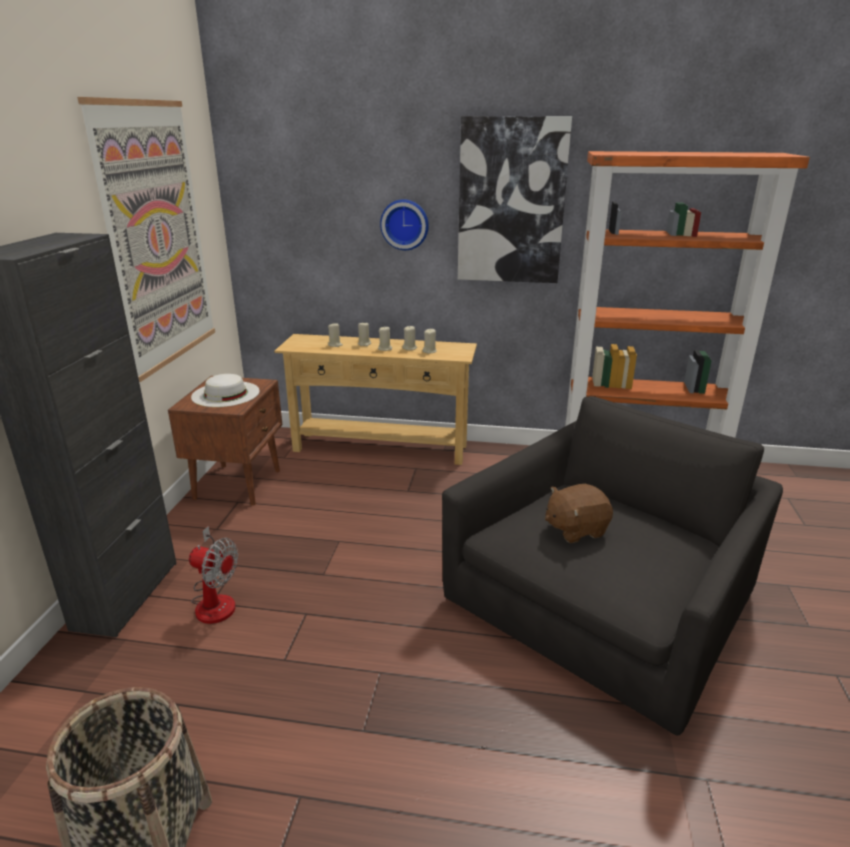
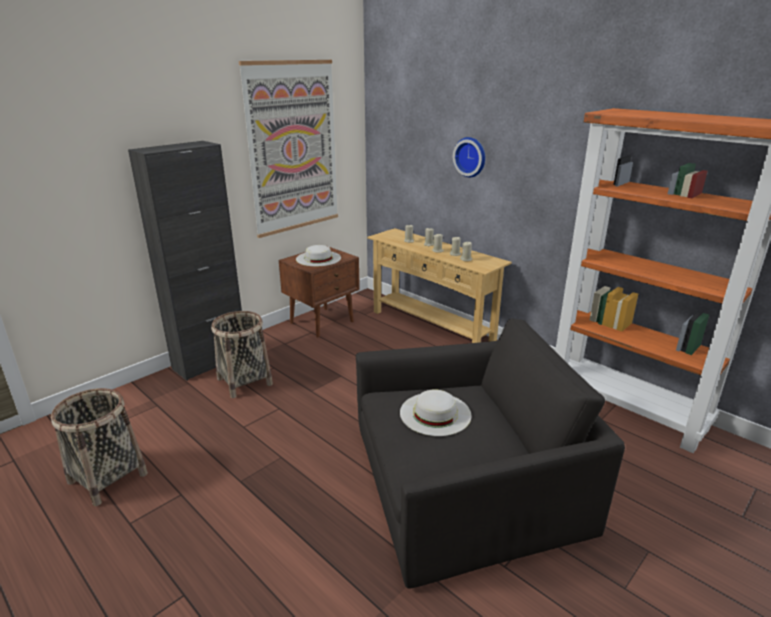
camera: 35 degrees right, 0 degrees up
(215, 600) = (245, 381): fan -> basket
(511, 202) = (548, 147): picture -> none
(575, 529) = (435, 413): brown plush toy -> white hat

